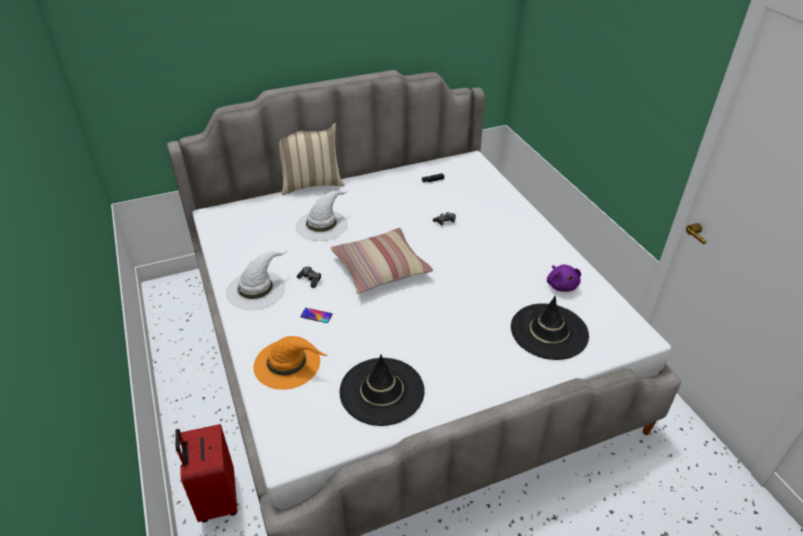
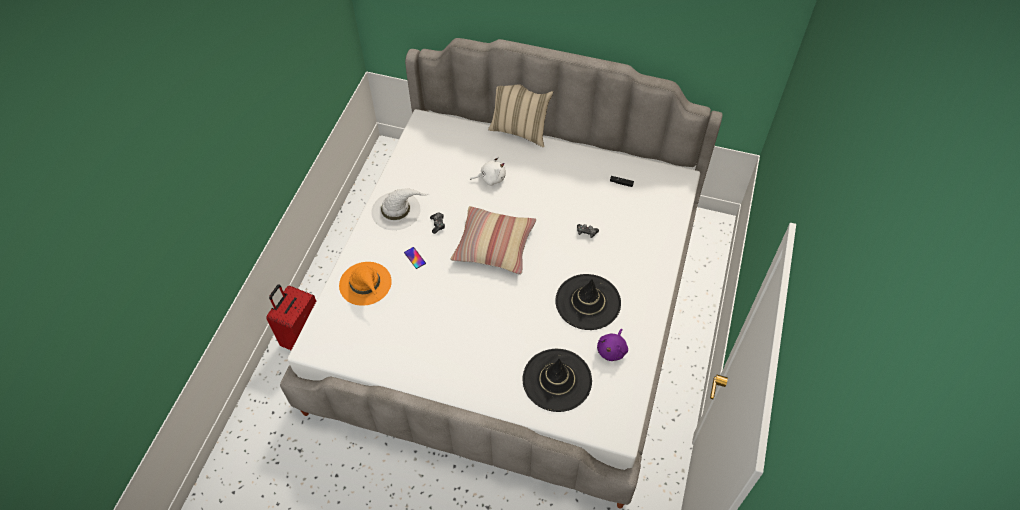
camera: 40 degrees right, 15 degrees up
(322, 225) = (491, 178): white hat -> white plush toy
(382, 391) = (401, 344): black hat -> black hat (587, 302)

